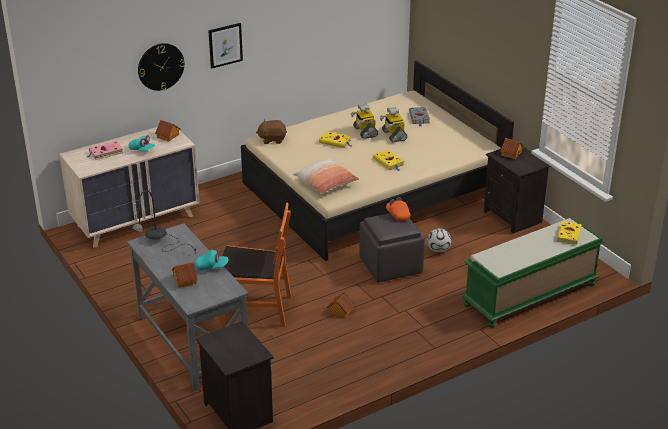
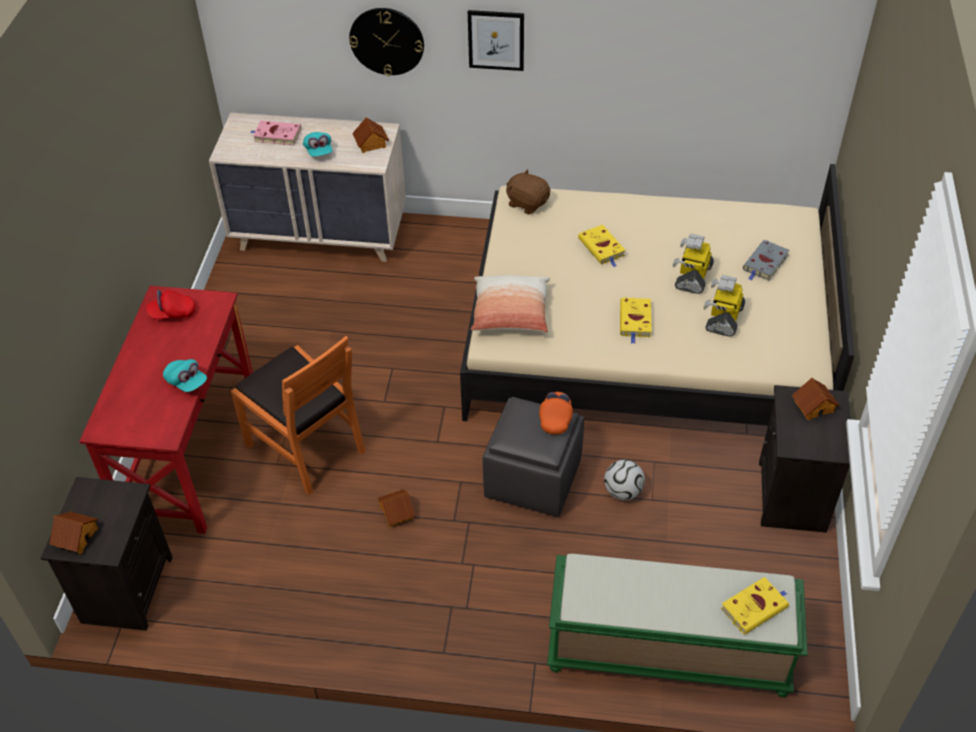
camera: 40 degrees right, 15 degrees up
(160, 245) = (172, 313): grey table lamp -> red cap
(184, 280) = (136, 384): toy house -> toy house (76, 537)
(191, 342) = (190, 451): grey desk -> red desk
(364, 131) = (659, 250): toy robot -> toy robot (723, 318)

